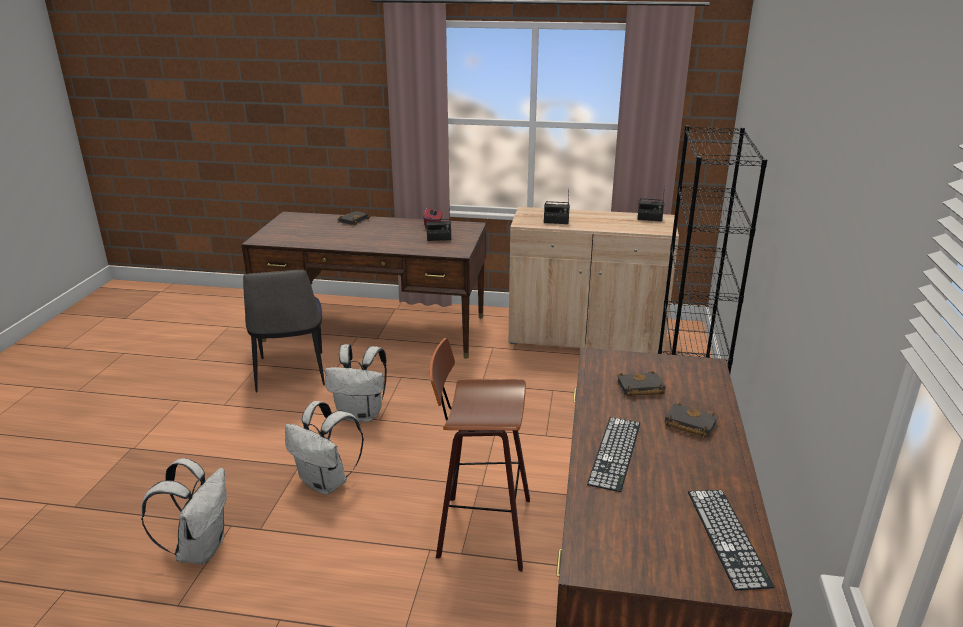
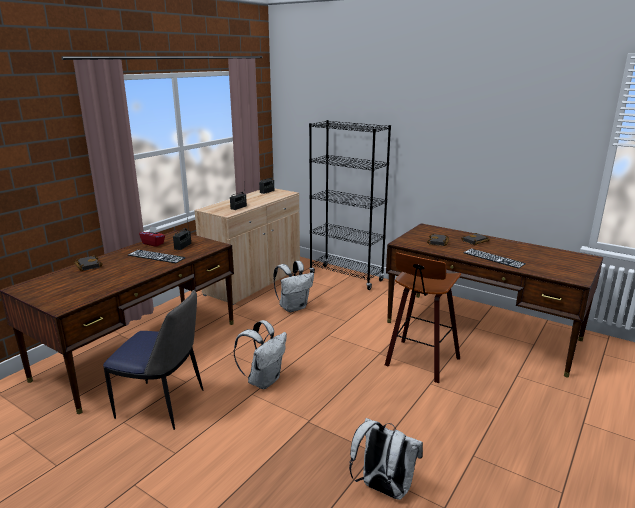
camera: 65 degrees left, 5 degrees down
(327, 483) = (339, 411): white backpack -> white backpack (293, 307)
(727, 536) = (559, 254): keyboard -> keyboard (156, 256)

